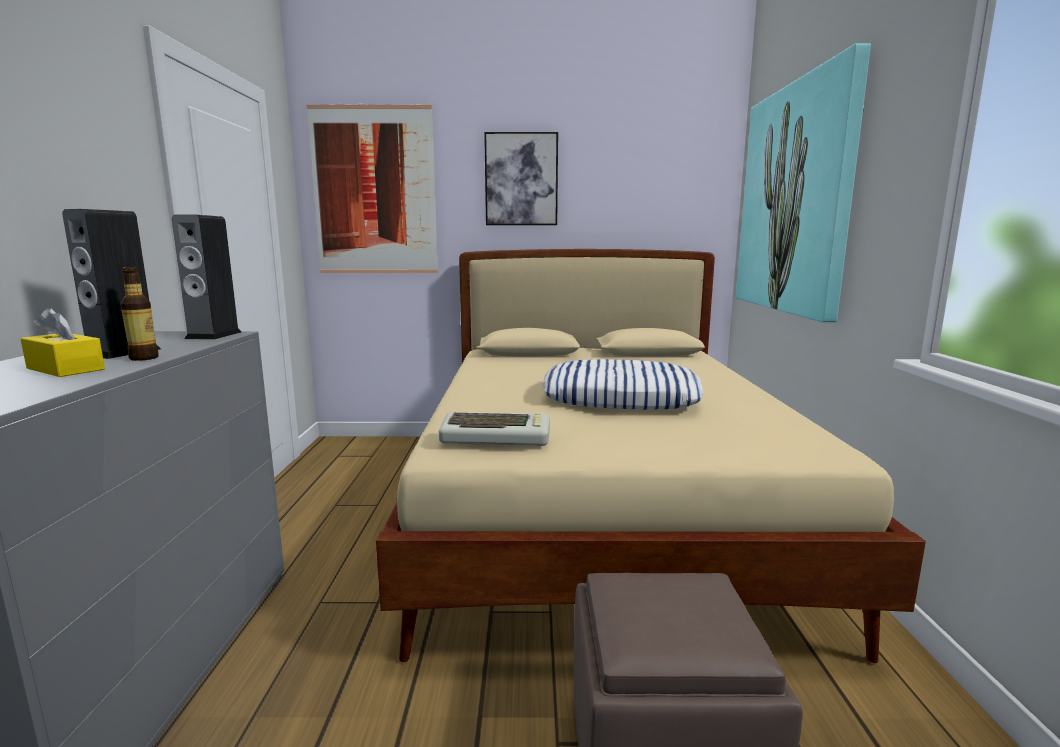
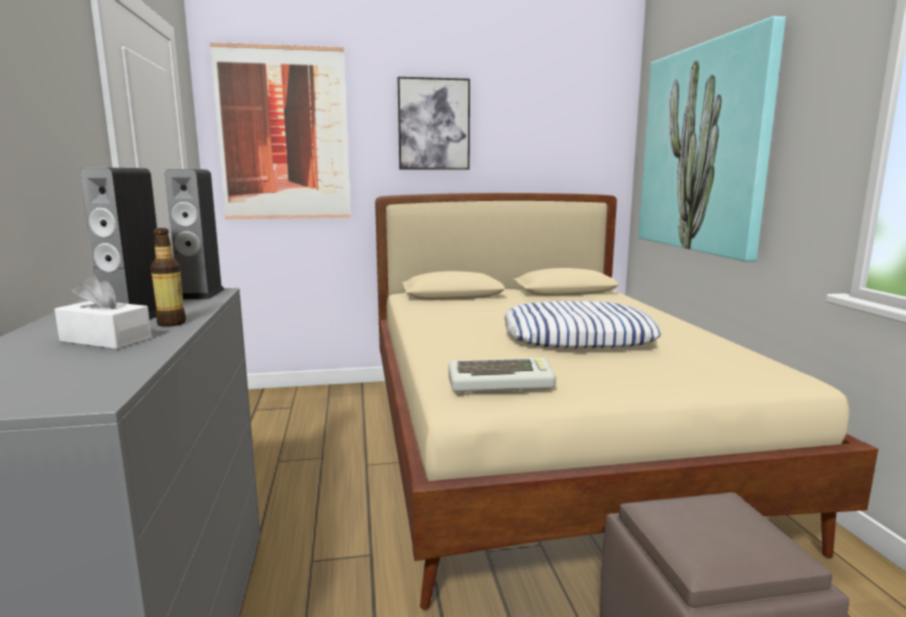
camera: 10 degrees left, 0 degrees up
(65, 369) = (106, 340): yellow tissue box -> white tissue box

